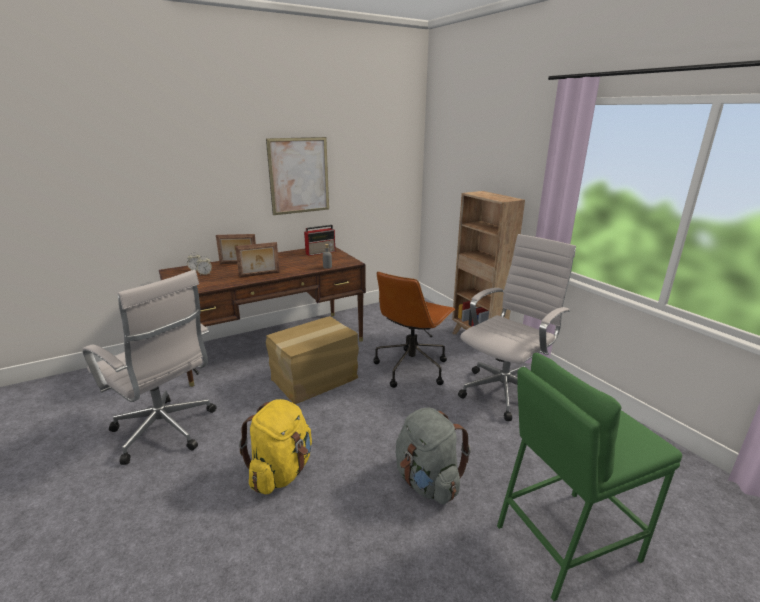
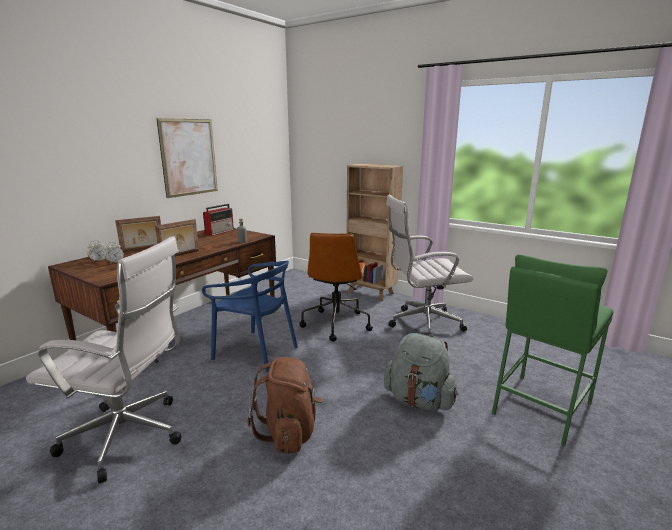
camera: 25 degrees left, 5 degrees down
(281, 471) = (289, 432): yellow backpack -> brown backpack
(315, 379) = (256, 351): cardboard box -> blue chair
(505, 391) = (422, 324): white office chair -> white office chair turned 120 degrees counterclockwise

